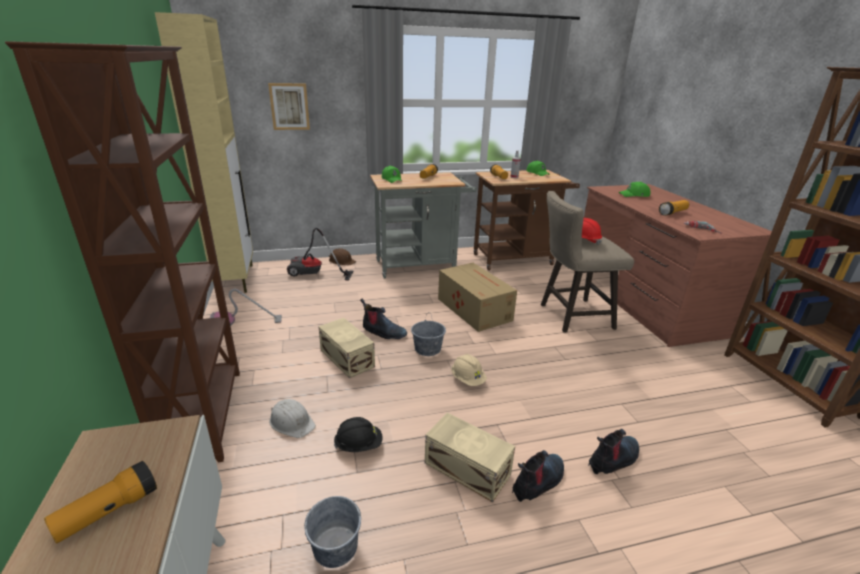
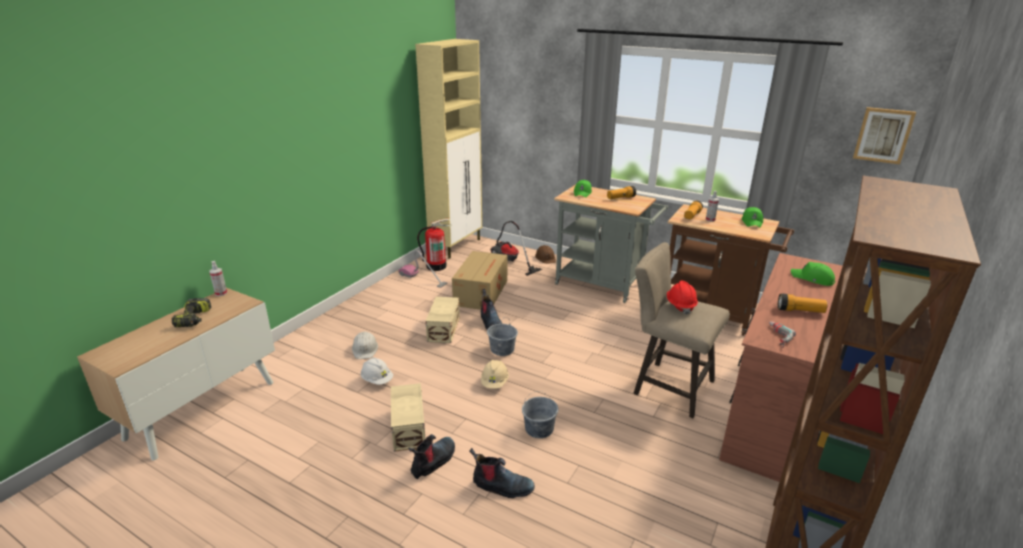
camera: 45 degrees right, 0 degrees up
(89, 444) = (221, 293): none -> spray bottle
(108, 512) = (194, 319): flashlight -> power drill
(205, 415) = (336, 323): brown bookcase -> none
(243, 304) = (436, 266): none -> fire extinguisher
(289, 106) = (524, 112): picture -> picture (883, 135)
(335, 547) = (302, 416): grey bucket -> grey bucket (539, 428)
(359, 445) = (377, 380): black hard hat -> white hard hat
(474, 309) = (588, 338): cardboard box -> cardboard box (482, 292)
(538, 482) = (433, 462): boot -> boot turned 60 degrees counterclockwise

